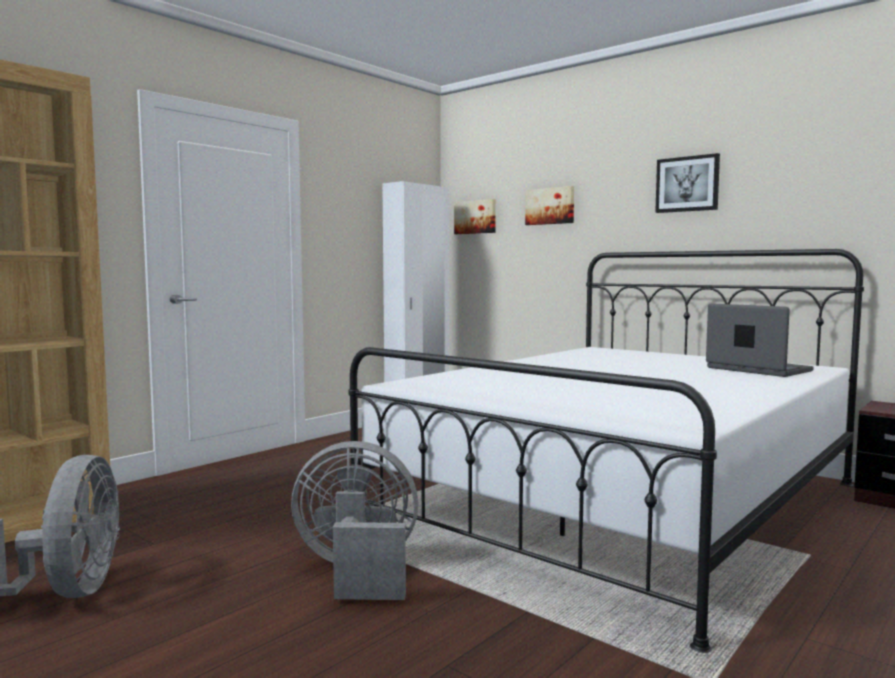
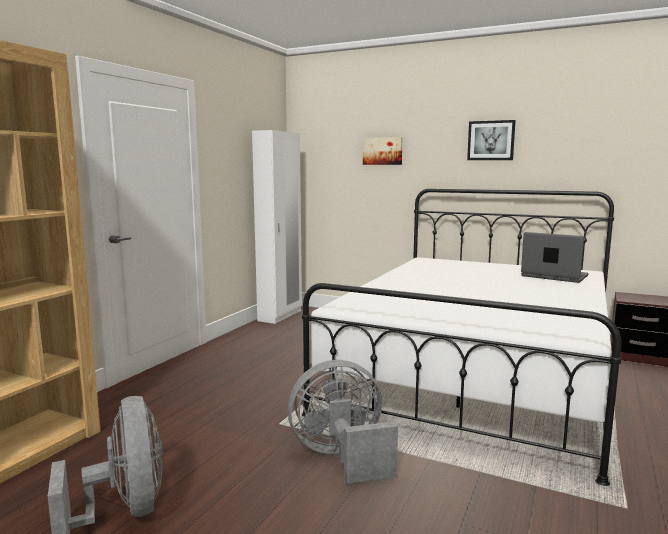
camera: 15 degrees left, 5 degrees up
(475, 217) = (319, 156): picture -> none

